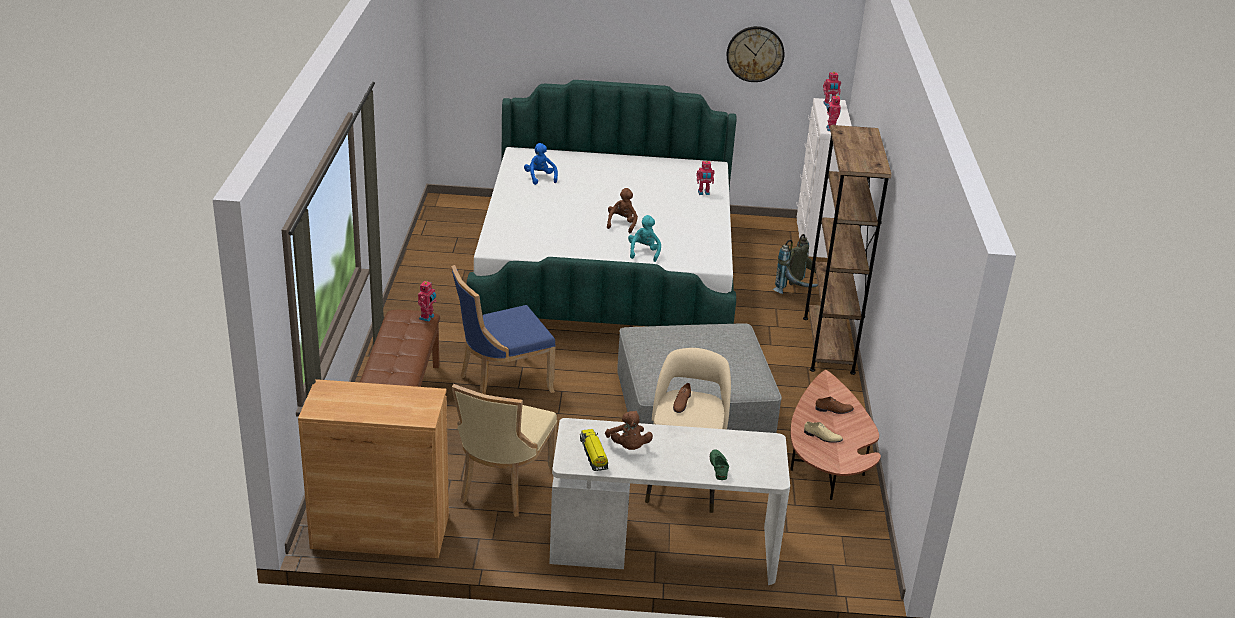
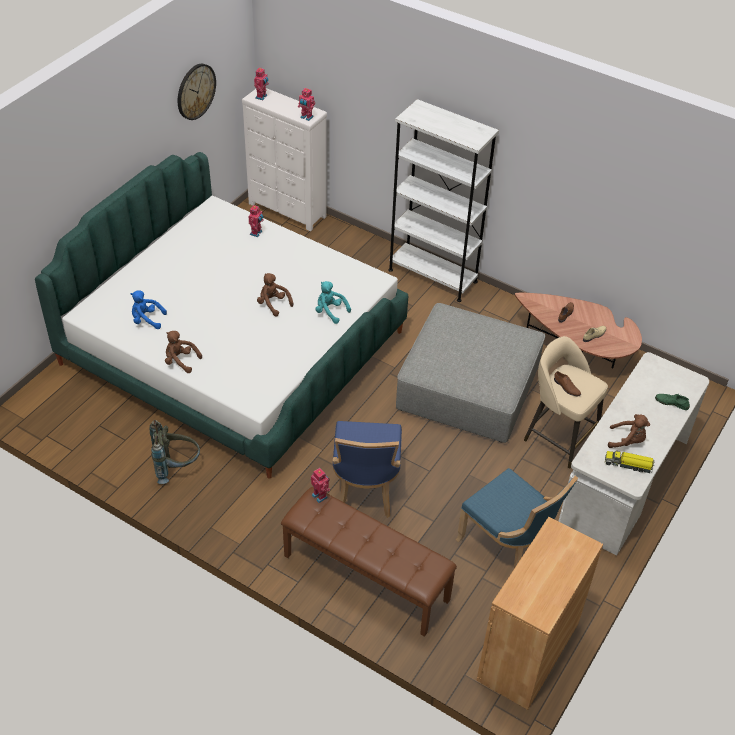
camera: 60 degrees left, 15 degrees up
(503, 486) = (508, 546): beige chair -> blue chair
(508, 204) = (180, 361): none -> brown plush toy
(798, 294) = (355, 256): grey backpack -> grey backpack (176, 467)
(828, 345) = (432, 276): brown bookcase -> white bookcase

